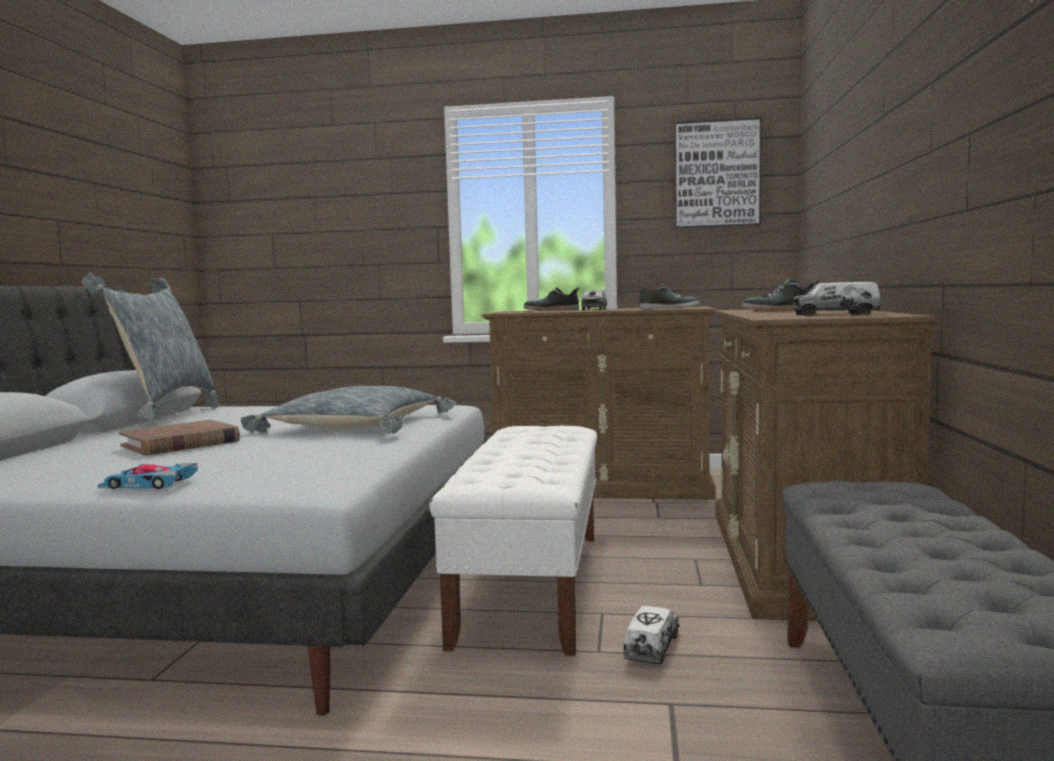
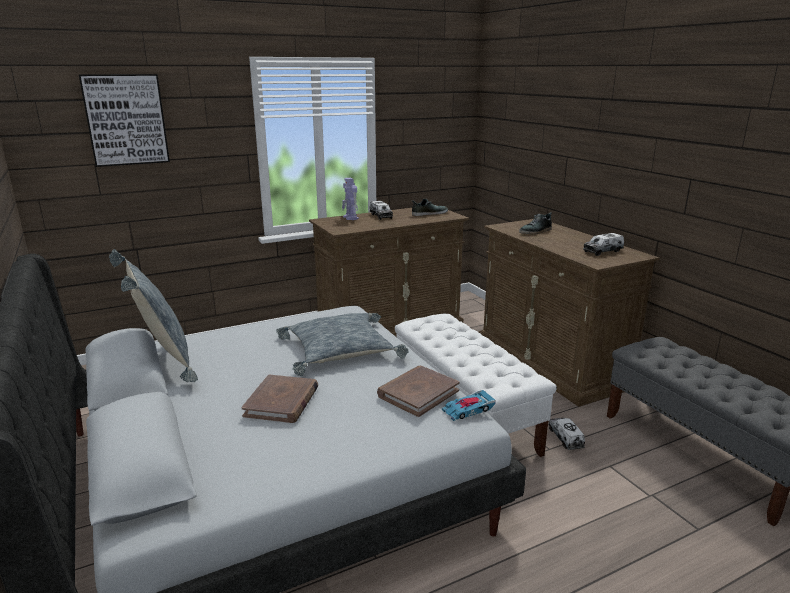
camera: 35 degrees left, 15 degrees up
(148, 484) = (377, 451): toy car -> toy car (468, 409)
(319, 455) = (418, 393): none -> brown book
(551, 310) = (351, 218): shoe -> toy robot
(716, 174) = (434, 115): picture -> picture (126, 120)

